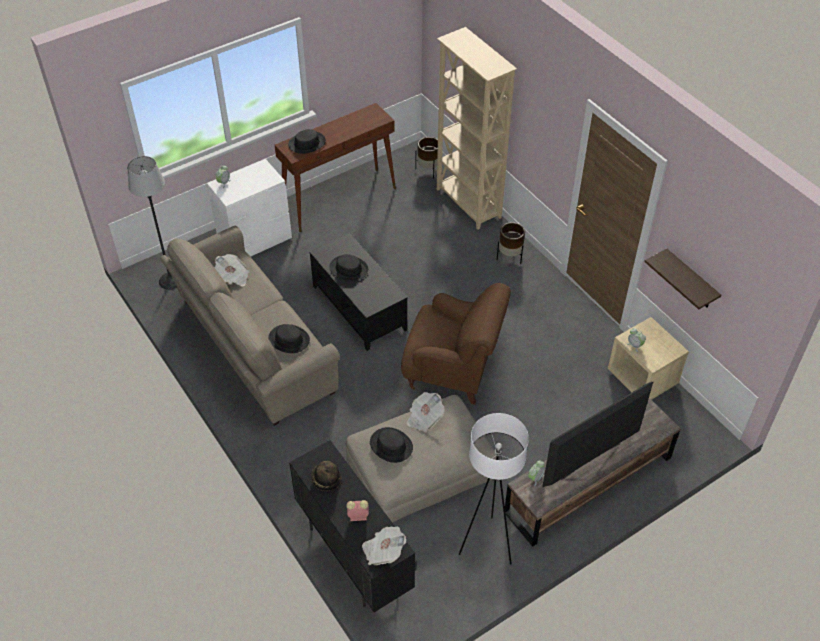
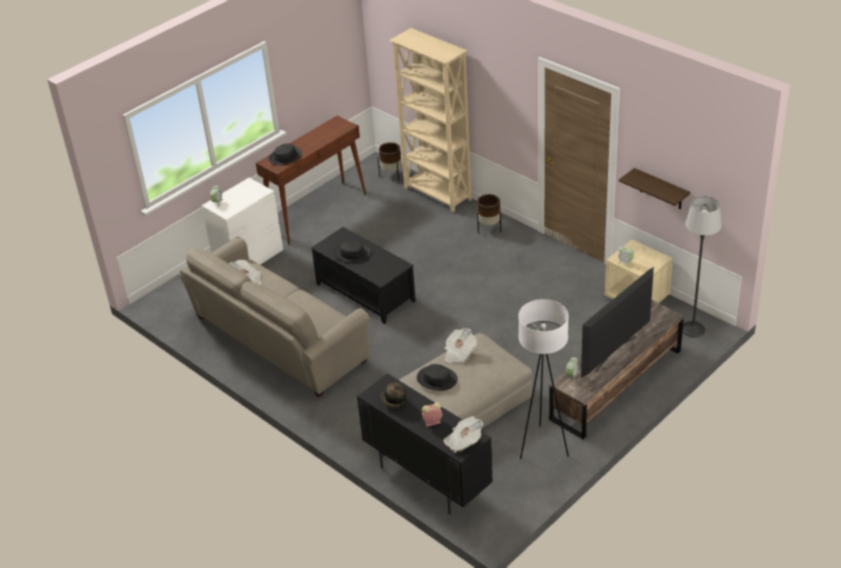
camera: 10 degrees left, 10 degrees down
(170, 280) = (179, 305): floor lamp -> floor lamp (692, 329)
(289, 339) = (317, 317): black hat -> none
(453, 370) = (467, 324): brown armchair -> none

